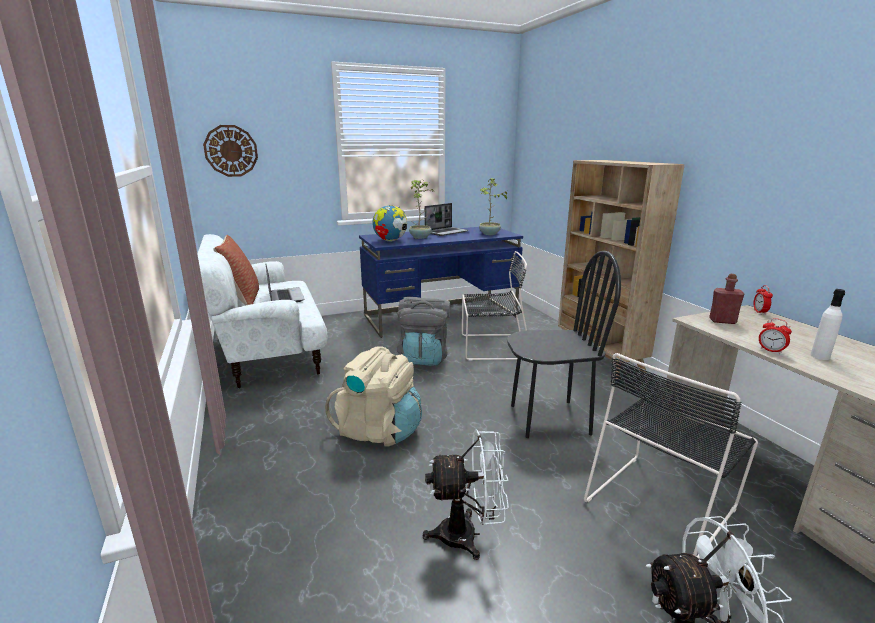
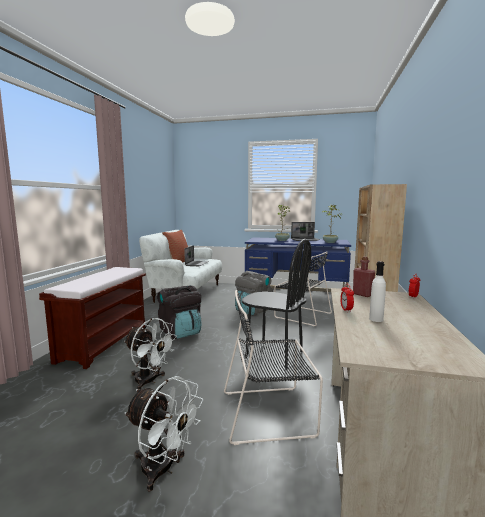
camera: 35 degrees right, 10 degrees down
(231, 151) = (195, 189): wall clock -> none
(274, 502) = (104, 342): none -> brown bench
(379, 430) = (180, 332): beige backpack -> black backpack
(390, 241) = (260, 240): globe -> none

